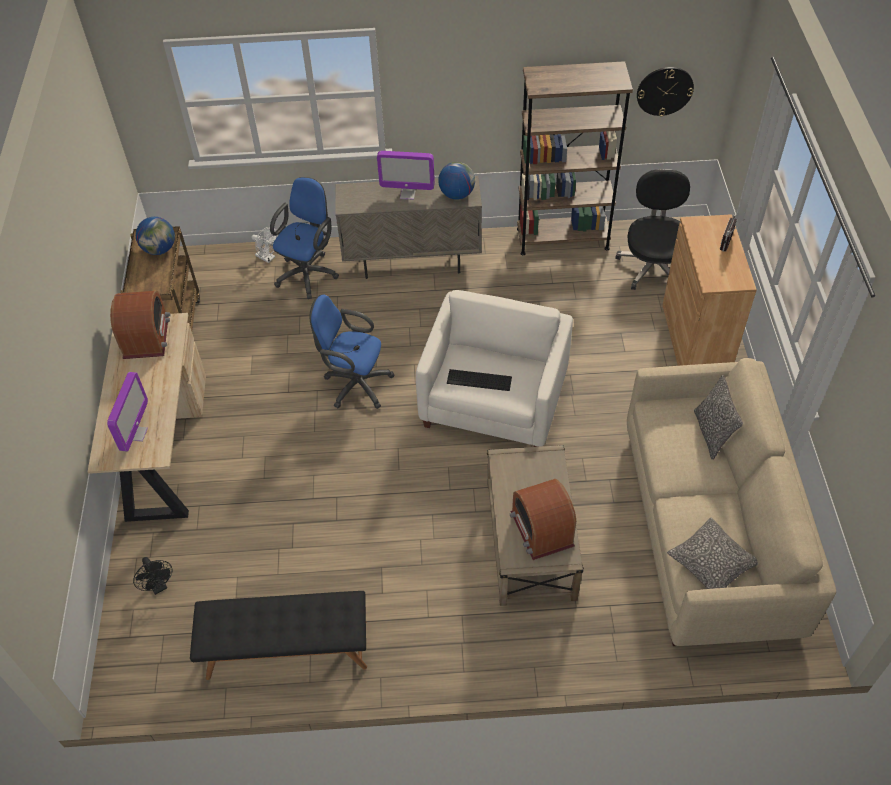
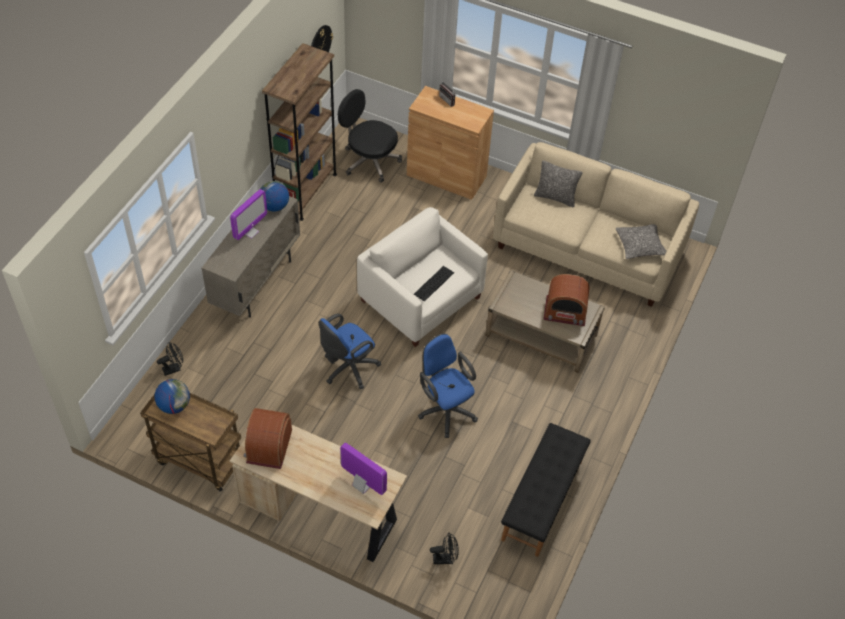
camera: 65 degrees left, 0 degrees up
(147, 337) = (268, 446): radio -> radio turned 105 degrees counterclockwise
(268, 258) = (174, 368): white fan -> black fan
(309, 273) = (213, 349): blue office chair -> blue office chair (445, 409)

